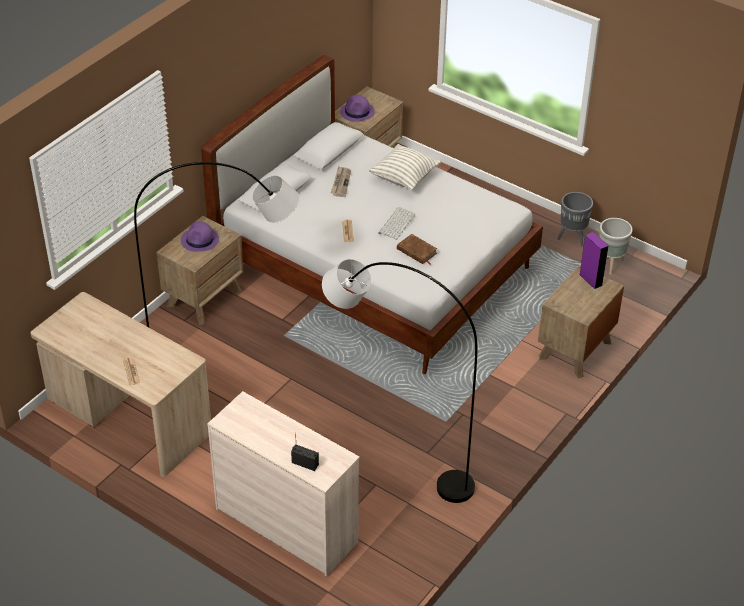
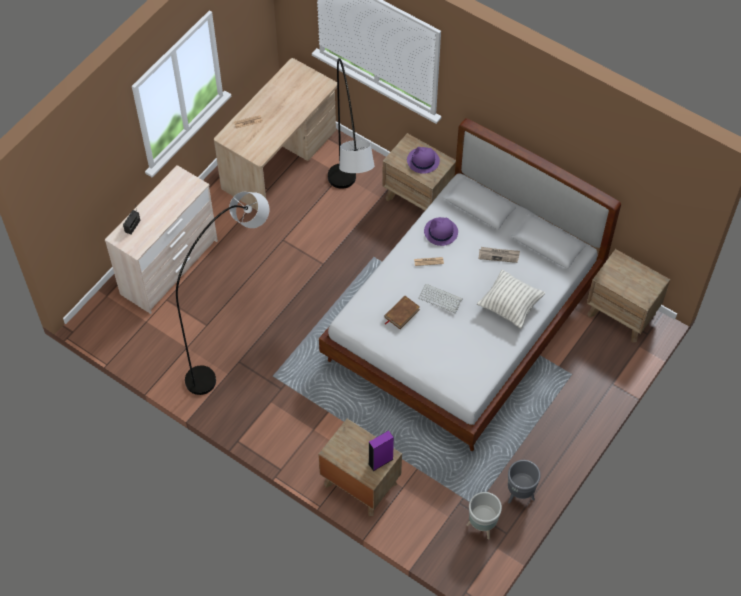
camera: 90 degrees right, 15 degrees up
(357, 112) = (623, 271): purple hat -> purple hat (440, 232)

